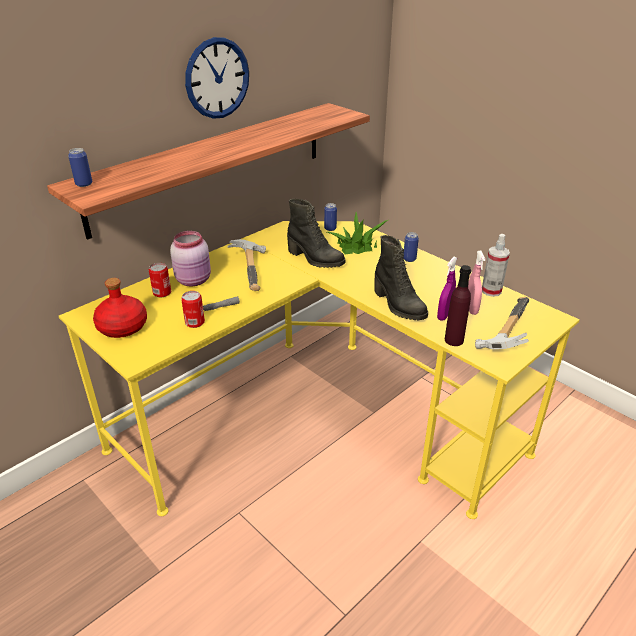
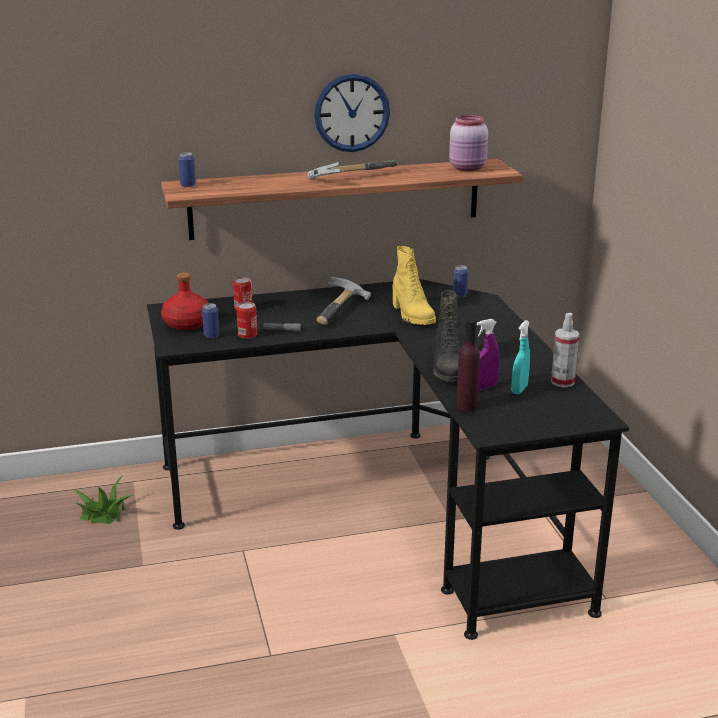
camera: 30 degrees right, 10 degrees down
(194, 280) = (281, 306): pink jar -> pink jar (468, 168)
(315, 259) = (412, 315): black boot -> yellow boot
(318, 418) = (387, 505): yellow desk -> black desk
(356, 246) = (468, 314): potted plant -> potted plant (103, 513)
(409, 259) = (510, 337): can -> can (211, 335)
(471, 309) = (519, 389): pink spray bottle -> turquoise spray bottle
(504, 331) = (529, 414): hammer -> hammer (350, 177)

